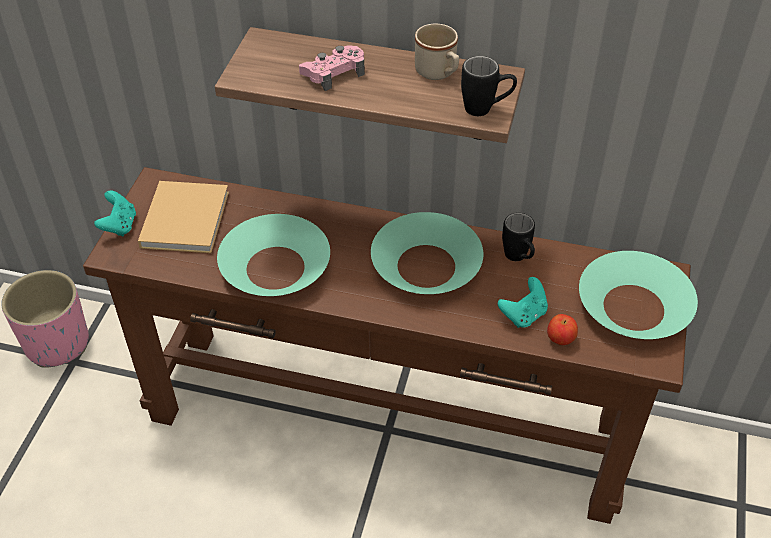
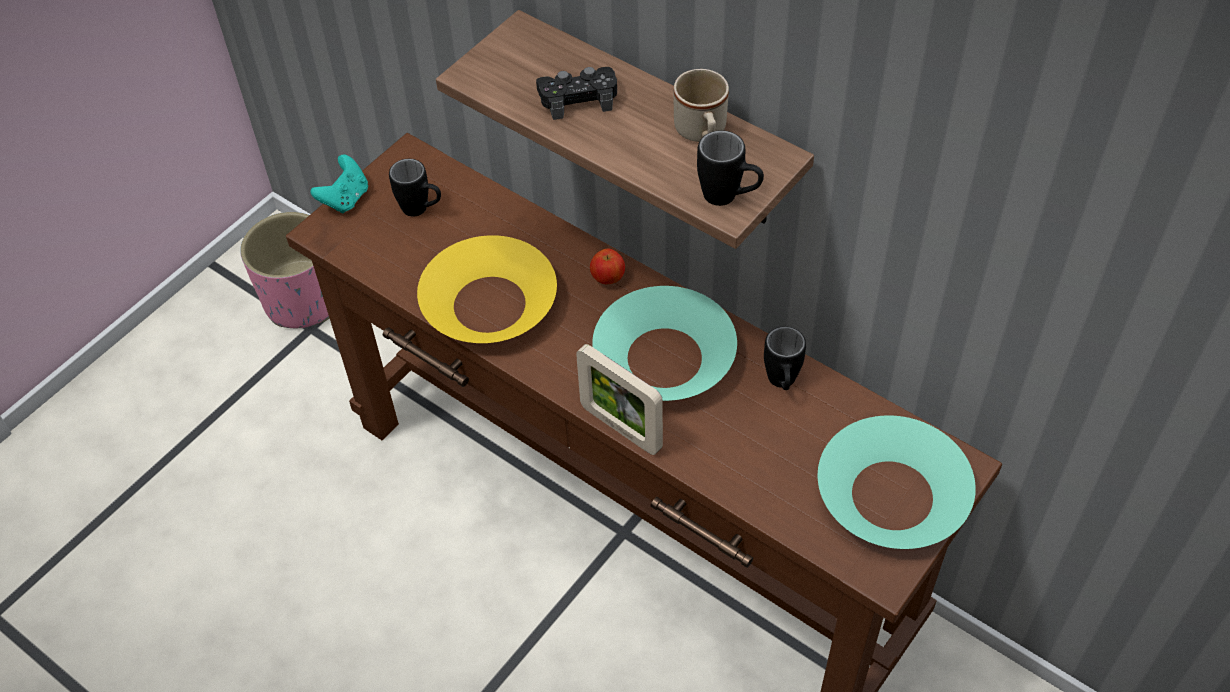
camera: 25 degrees right, 5 degrees up
(186, 217) = (422, 210): beige book -> black mug
(275, 268) = (489, 304): turquoise bowl -> yellow bowl
(334, 73) = (578, 98): pink game controller -> black game controller
(422, 323) = (621, 428): none -> picture frame
(523, 315) = (747, 459): turquoise game controller -> none
(560, 339) = (775, 505): apple -> apple (608, 278)

